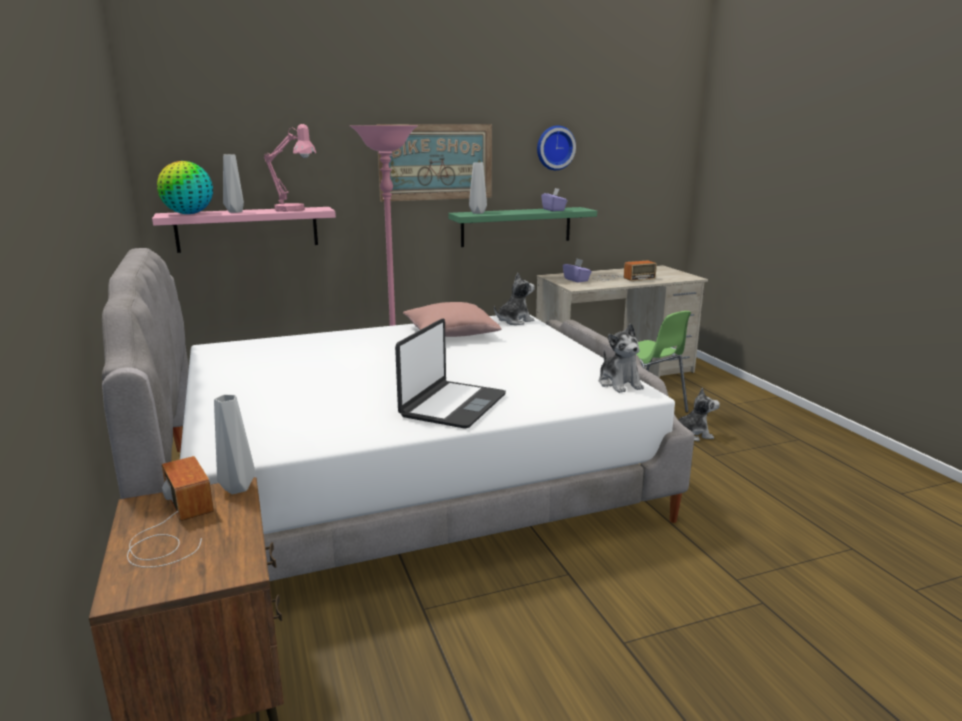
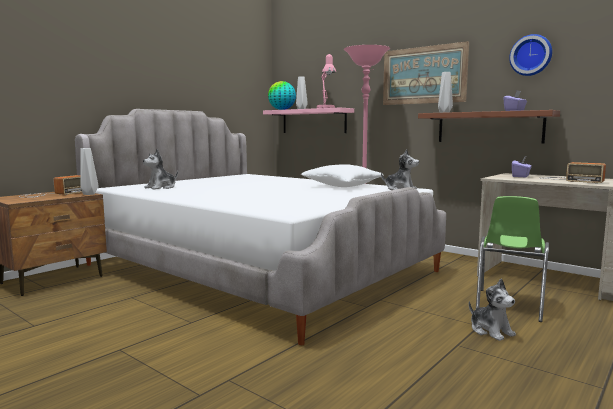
camera: 60 degrees right, 10 degrees down
(450, 333) = (342, 186): pink pillow -> white pillow
(452, 405) = (212, 196): laptop -> none
(516, 226) = (489, 127): green shelf -> brown shelf
(619, 384) = (304, 210): plush toy -> plush toy (161, 187)

